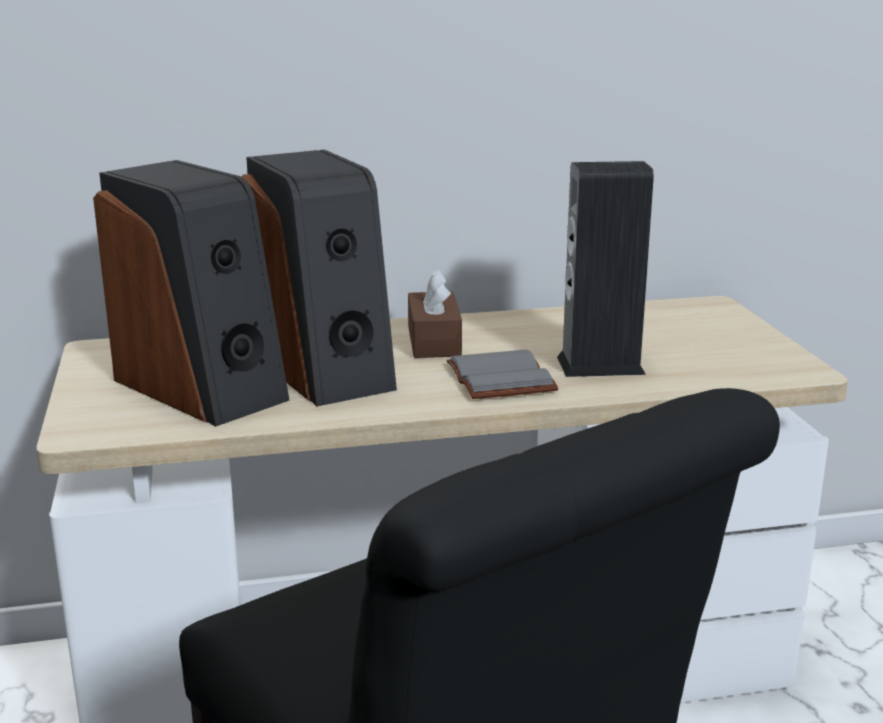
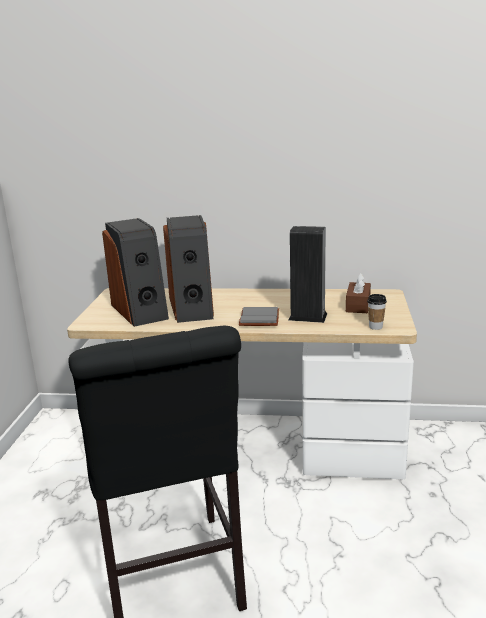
camera: 20 degrees right, 0 degrees up
(434, 341) = (246, 300): brown tissue box -> brown tissue box (358, 305)
(758, 373) = (375, 327): none -> cup

